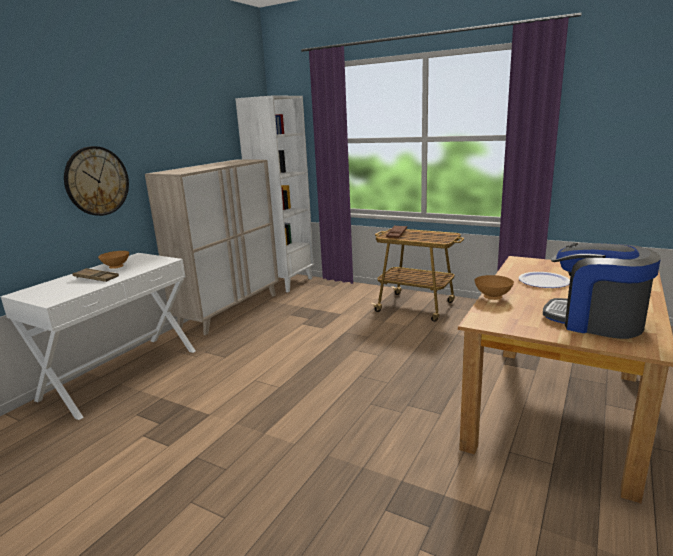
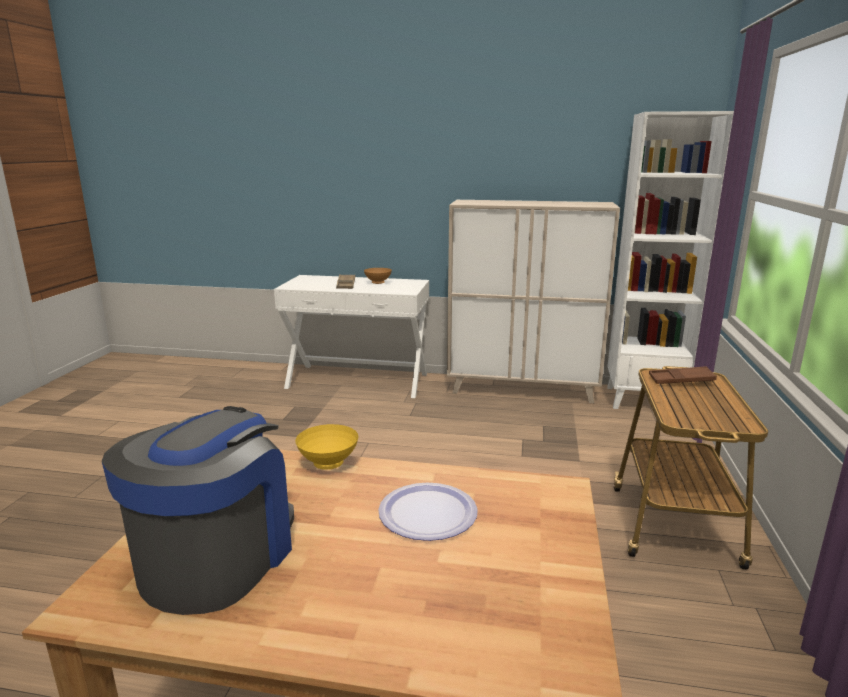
camera: 70 degrees right, 0 degrees up
(97, 181) = (401, 198): wall clock -> none
(492, 298) = (327, 464): brown bowl -> yellow bowl

